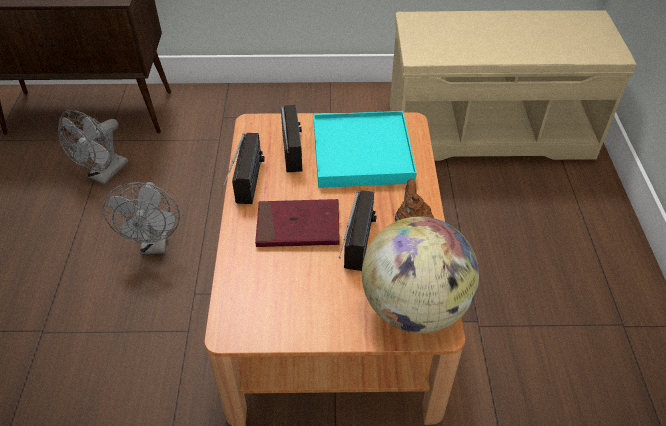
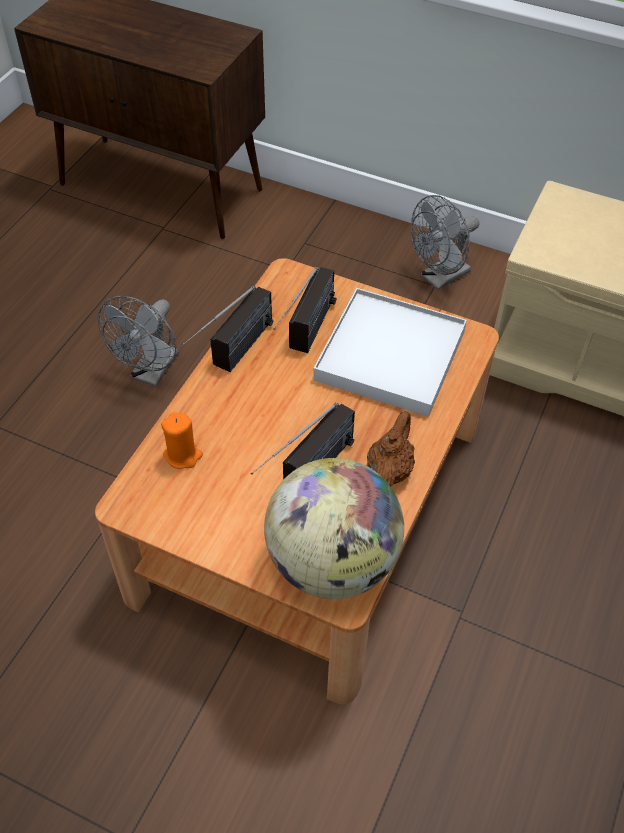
camera: 25 degrees right, 5 degrees up
(104, 174) = (139, 270): grey fan -> grey fan (439, 278)
(252, 276) = (183, 455): none -> orange candle
(298, 226) = (263, 418): red book -> none
(362, 153) = (390, 355): turquoise tray -> white tray

